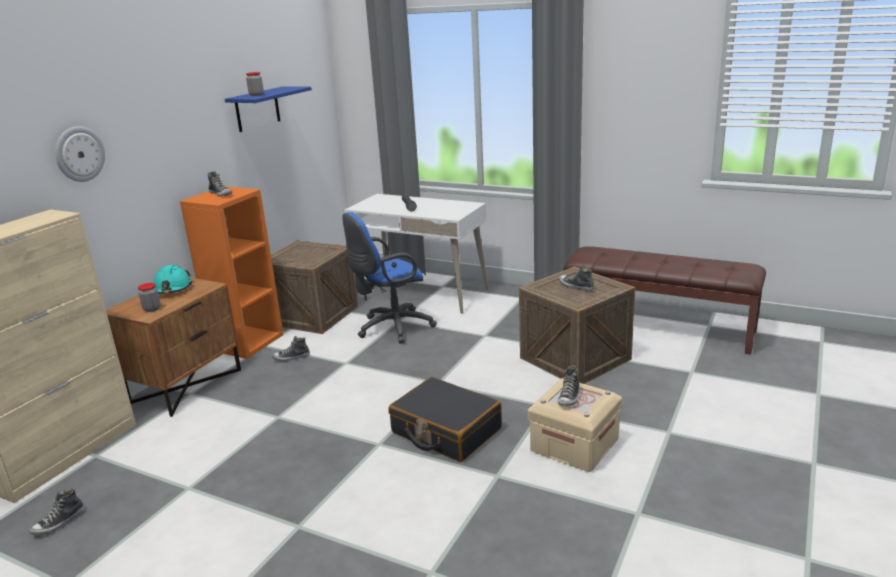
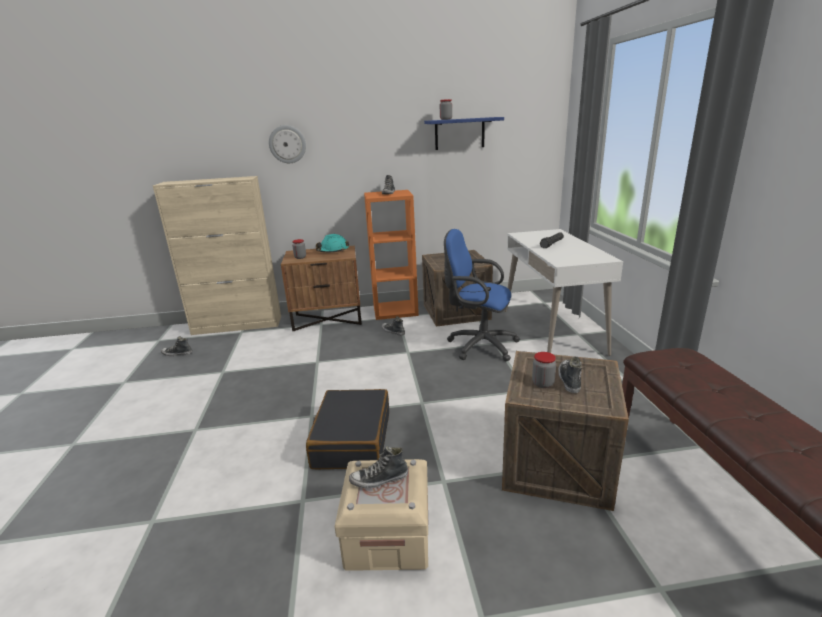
camera: 55 degrees right, 0 degrees up
(569, 294) = (543, 383): none -> jar

